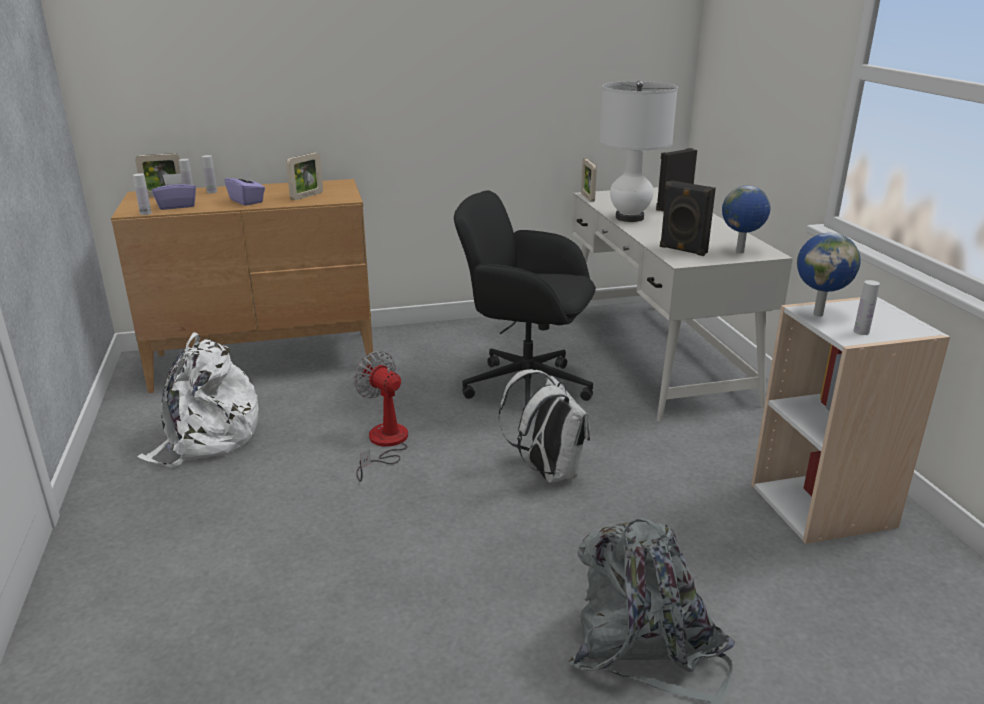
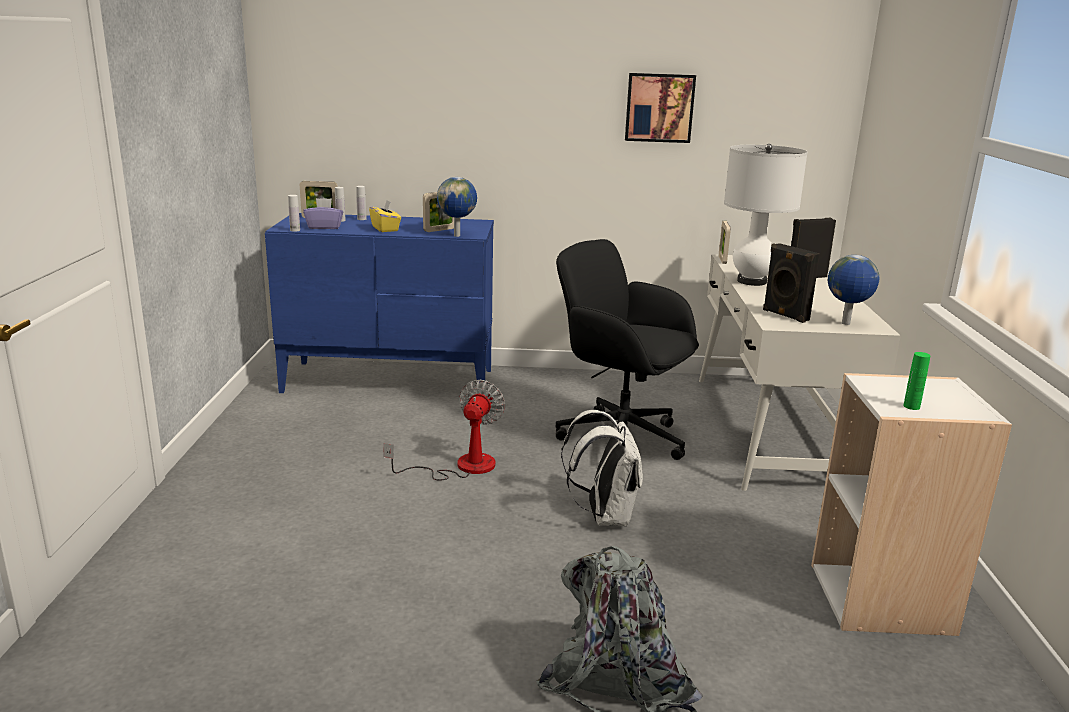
camera: 15 degrees right, 5 degrees down
(207, 439) = (309, 437): white backpack -> none
(247, 201) = (385, 229): purple tissue box -> yellow tissue box
(265, 361) = (389, 381): brown cabinet -> blue cabinet
(384, 444) = (461, 467): fan -> fan turned 45 degrees clockwise
(512, 48) = (659, 107): none -> picture
(818, 314) = (878, 385): globe -> globe (457, 235)
(861, 332) = (911, 406): white bottle -> green bottle

